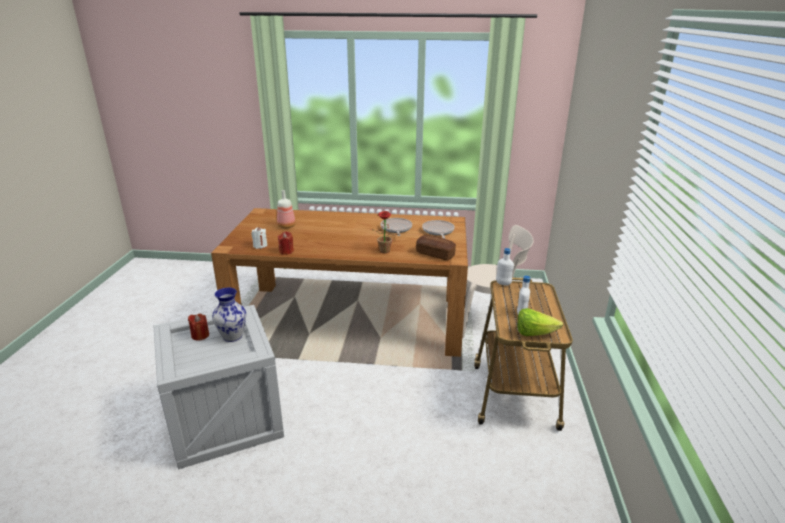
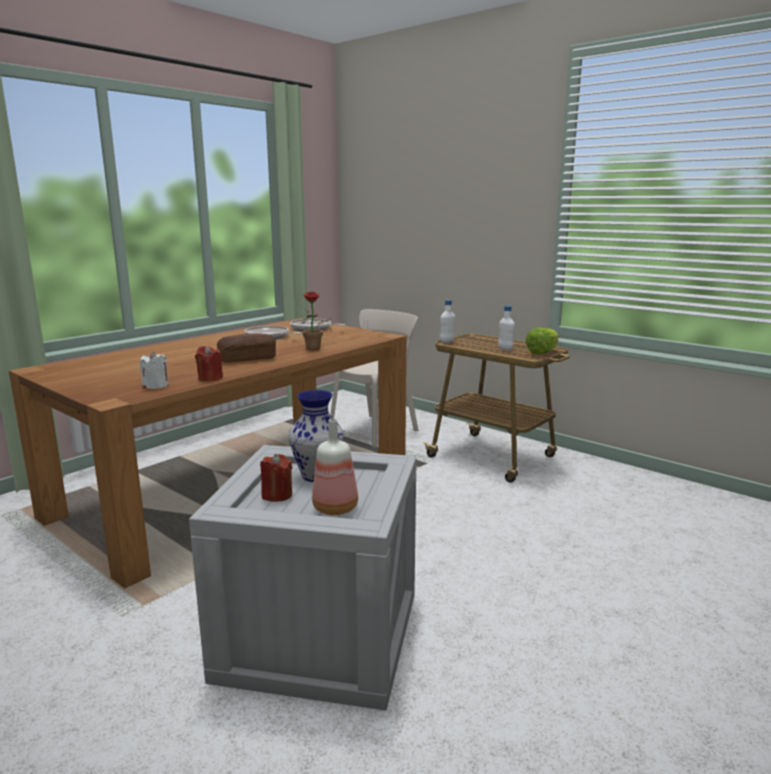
camera: 55 degrees left, 10 degrees down
(287, 226) = (130, 367): bottle -> bottle (336, 508)
(435, 254) = (362, 338): bread -> bread (247, 359)

